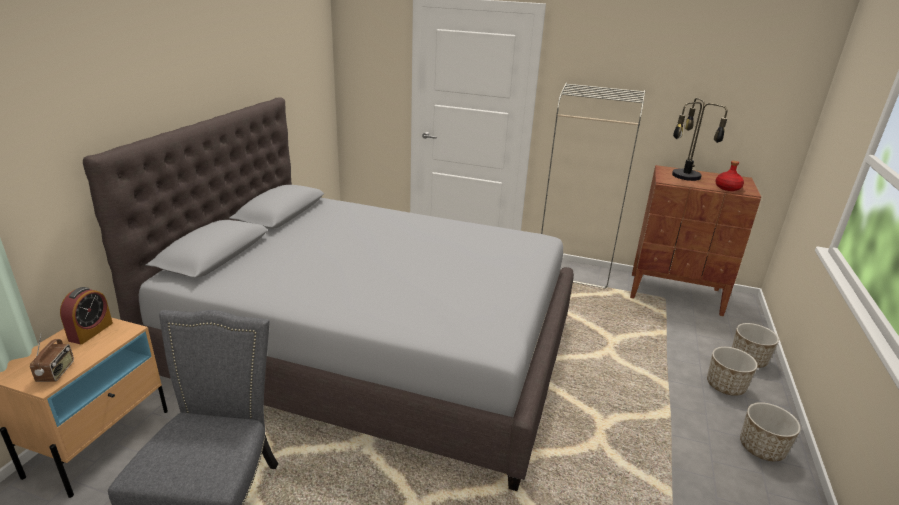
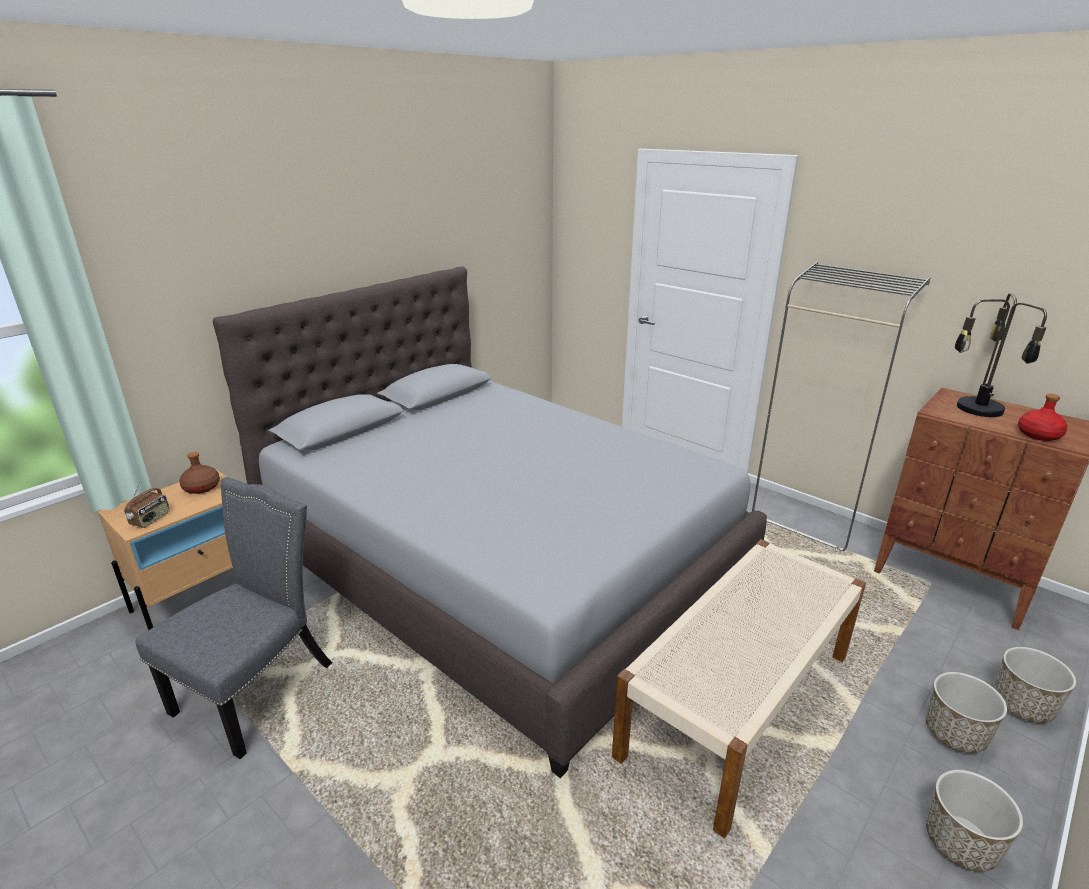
camera: 25 degrees right, 0 degrees up
(91, 331) = (202, 487): alarm clock -> brown bottle
(599, 404) = (737, 703): none -> beige bench

